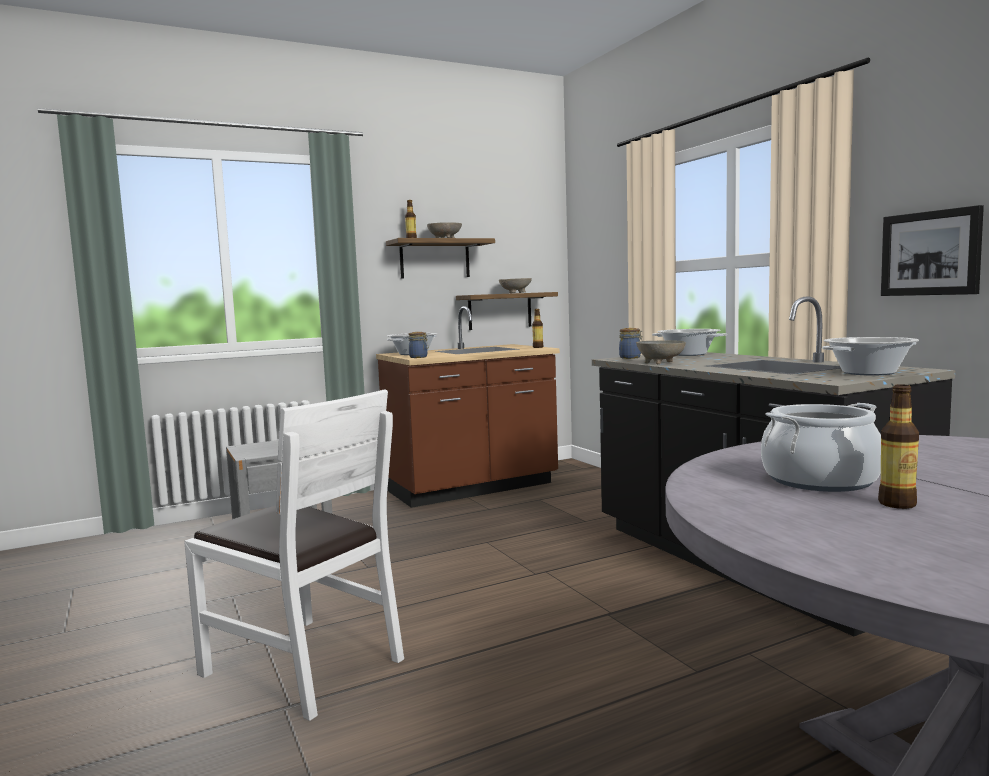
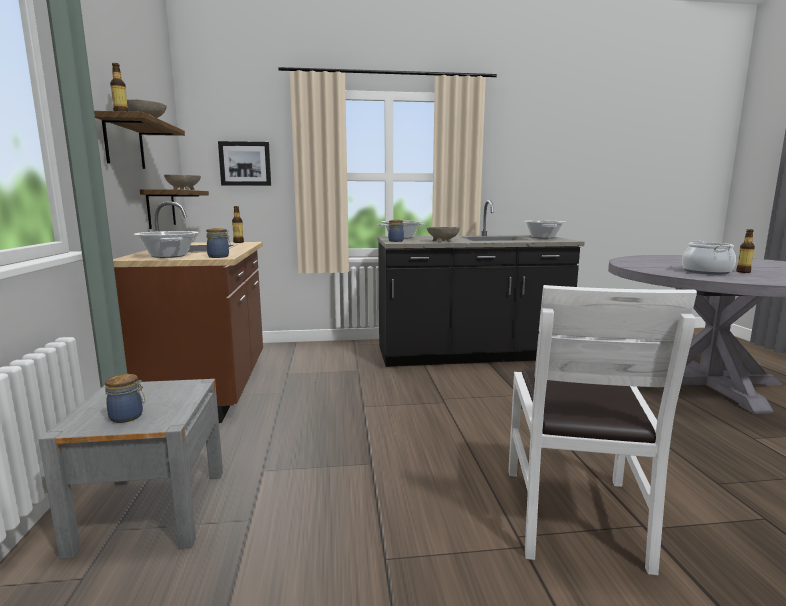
camera: 70 degrees left, 5 degrees up
(254, 450) = (128, 417): none -> jar
(304, 665) = (574, 514): white chair -> white chair turned 135 degrees clockwise
(931, 253) = (513, 181): picture -> picture (245, 163)

